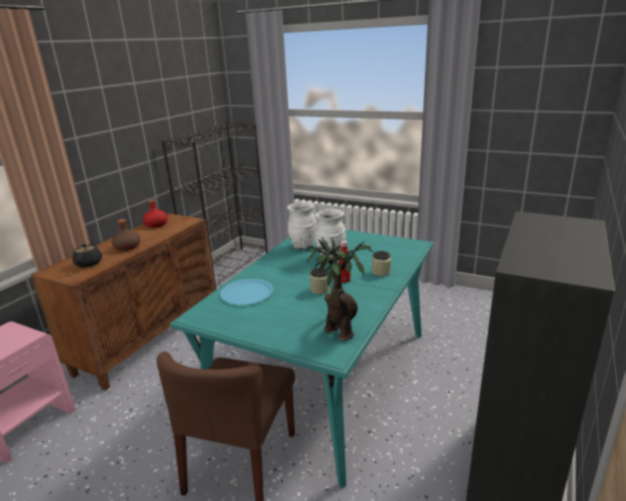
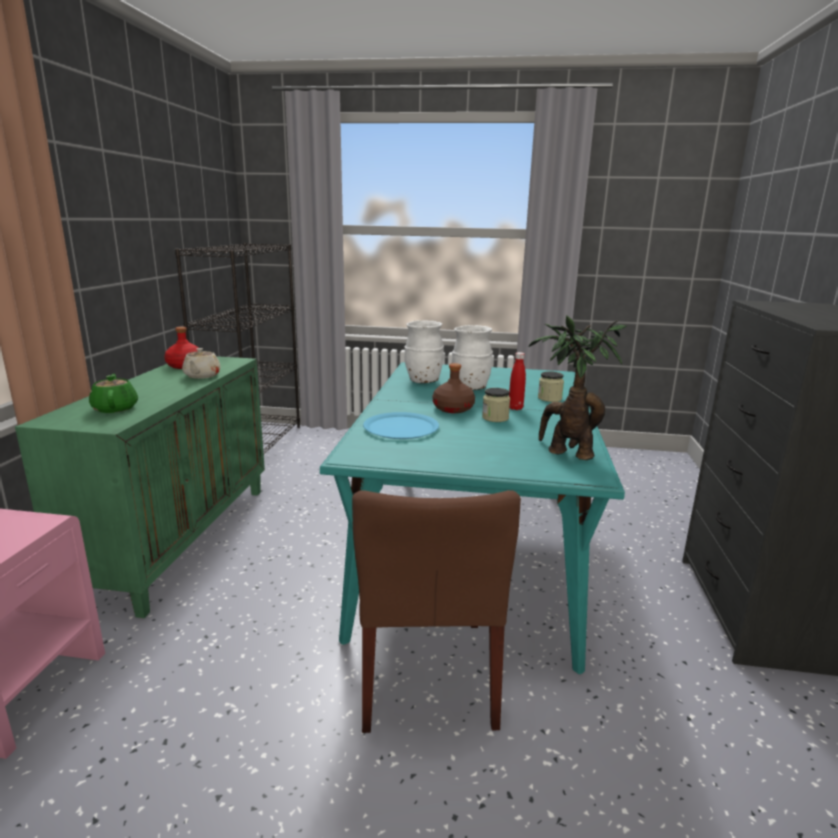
camera: 20 degrees left, 5 degrees down
(89, 263) = (115, 408): black teapot -> green teapot
(127, 247) = (164, 389): brown bottle -> brown bottle (453, 408)
(150, 337) = (180, 539): brown cabinet -> green cabinet
(158, 235) = (202, 376): none -> beige teapot

